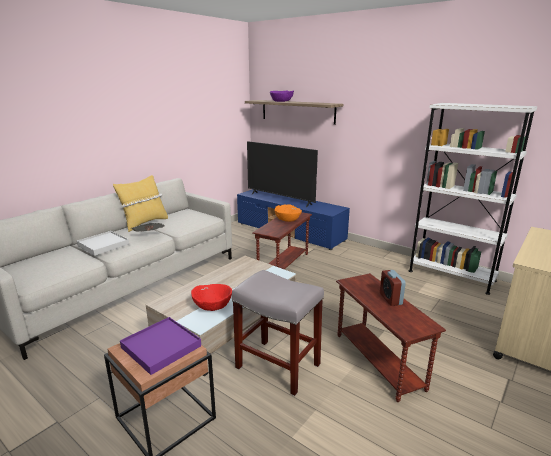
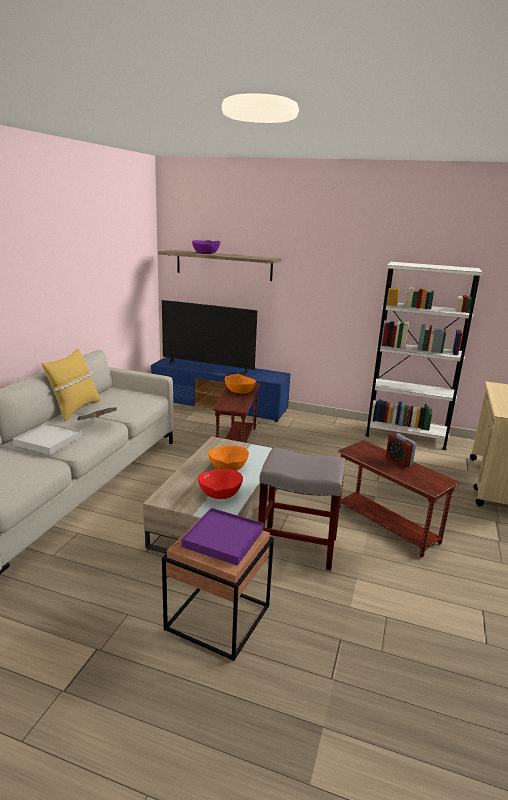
camera: 20 degrees left, 0 degrees up
(237, 283) = (228, 467): none -> orange bowl

